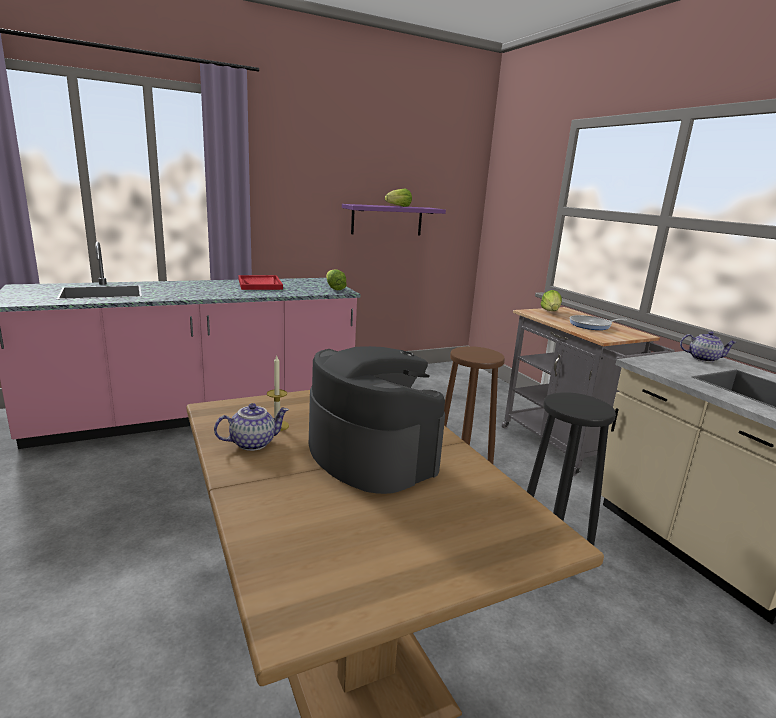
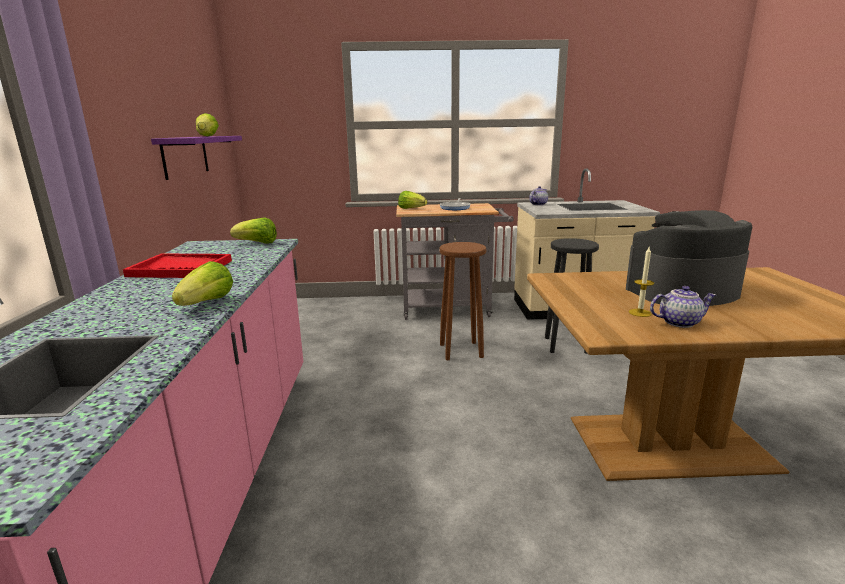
camera: 65 degrees left, 0 degrees up
(192, 296) = (207, 303): none -> lettuce
(253, 443) = (679, 322): teapot -> teapot turned 90 degrees clockwise

